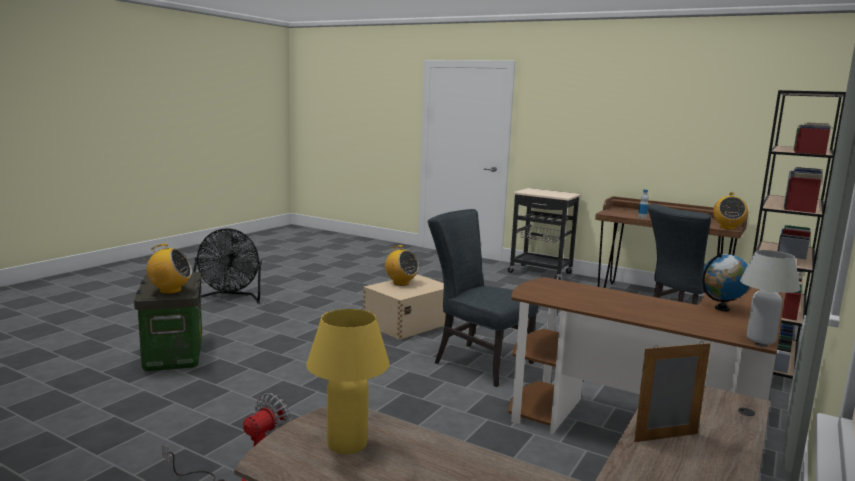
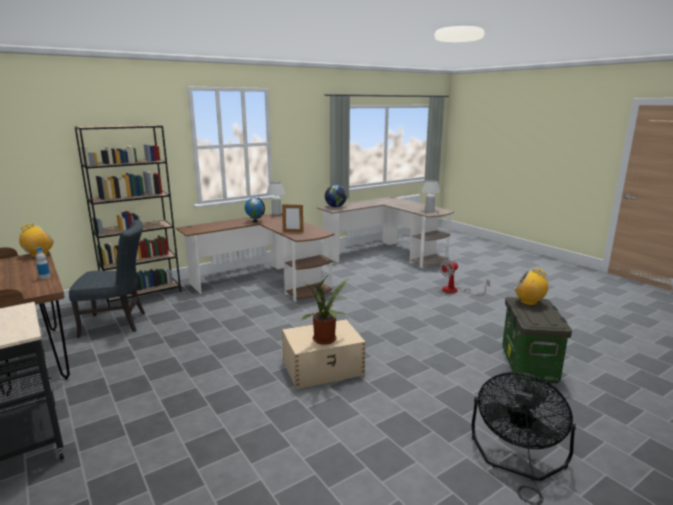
camera: 155 degrees left, 5 degrees up
(347, 445) = (429, 211): yellow table lamp -> white table lamp
(400, 283) = (326, 340): radio -> potted plant
(477, 362) = (309, 322): grey chair -> none
(666, 437) = (357, 206): picture frame -> picture frame (293, 232)
(715, 410) = (335, 206): none -> globe

